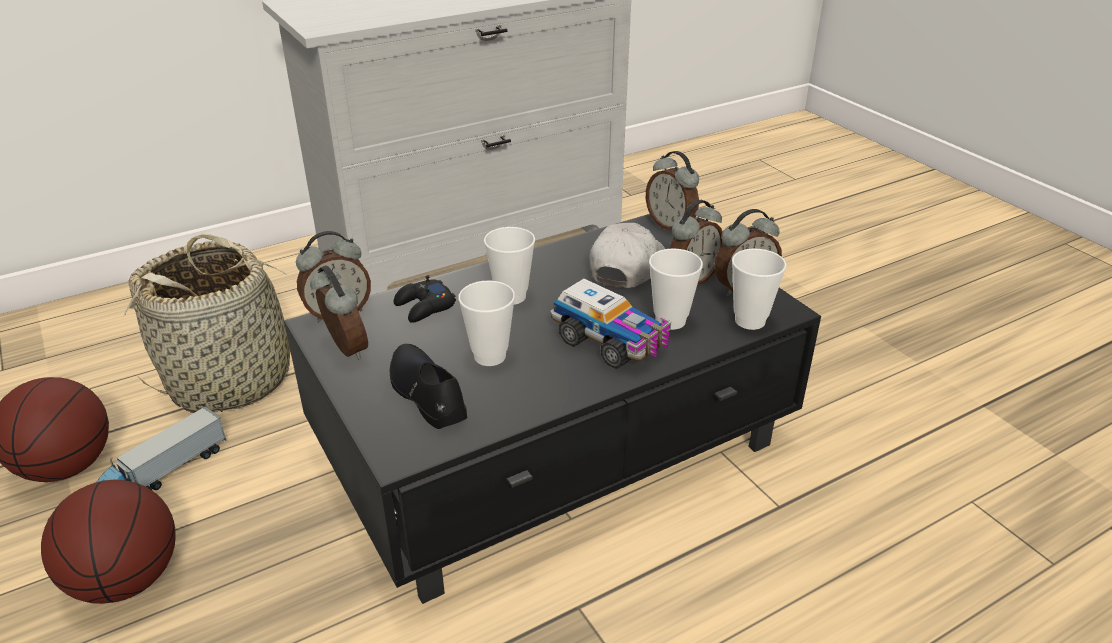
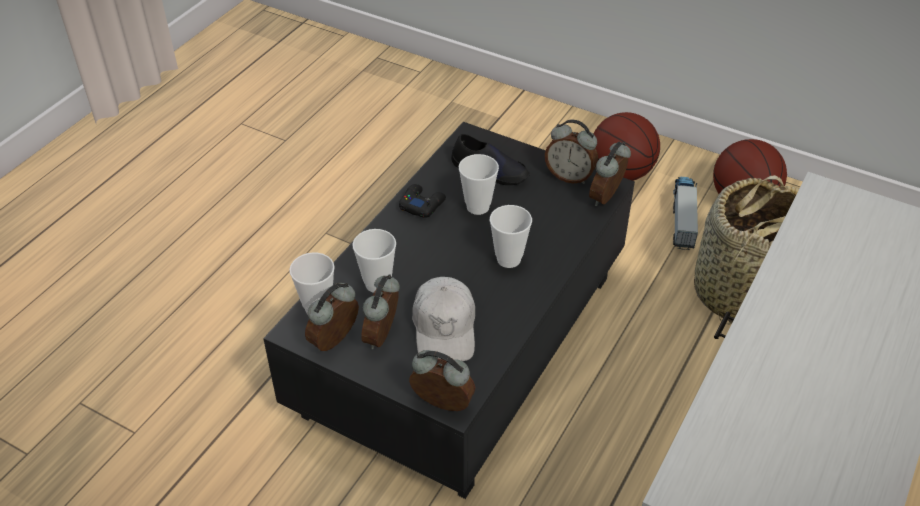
camera: 150 degrees right, 10 degrees up
(424, 307) = (558, 226): black game controller -> black game controller (422, 204)
(611, 343) = (408, 247): toy truck -> none

